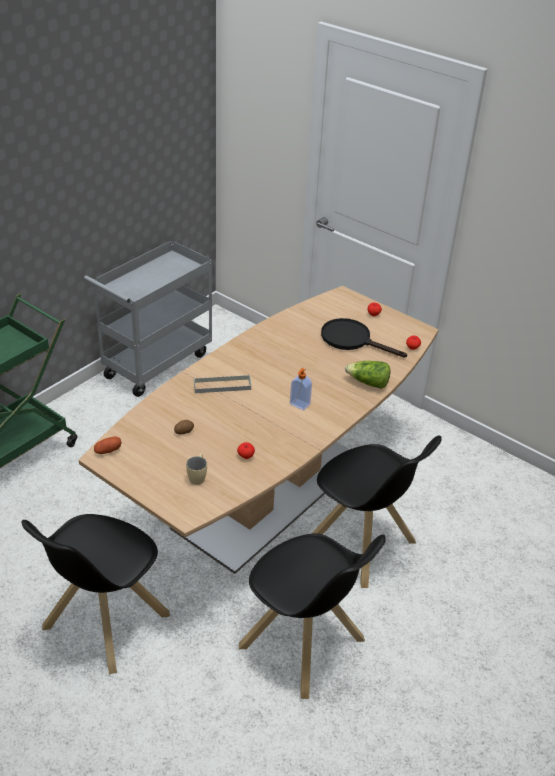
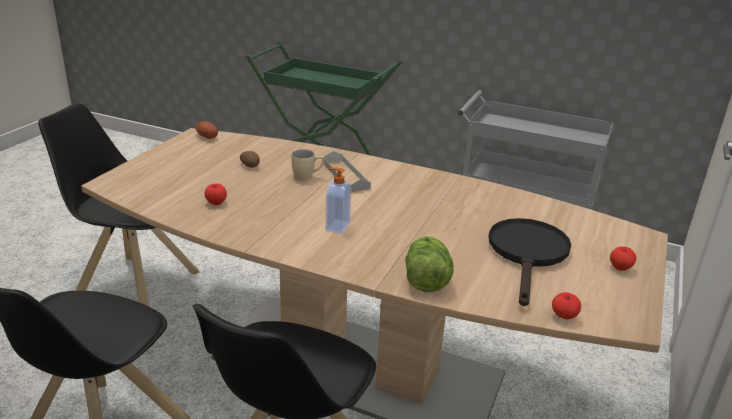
camera: 75 degrees right, 10 degrees down
(197, 476) = (174, 181): beige mug -> beige mug (307, 177)

